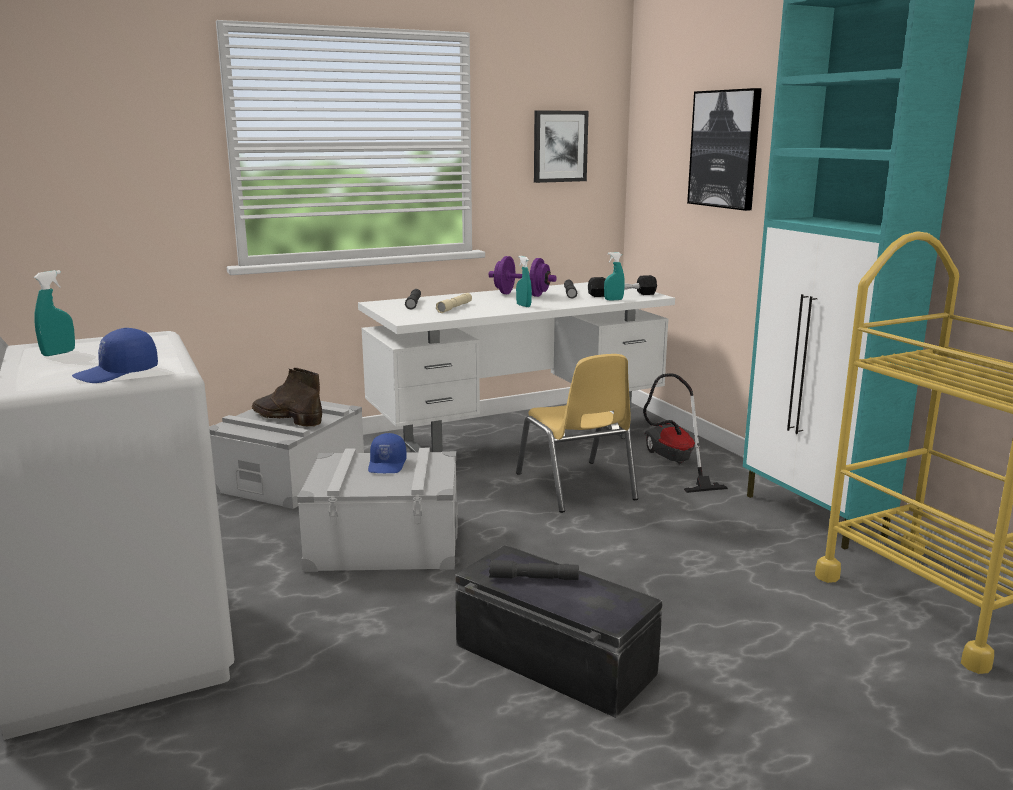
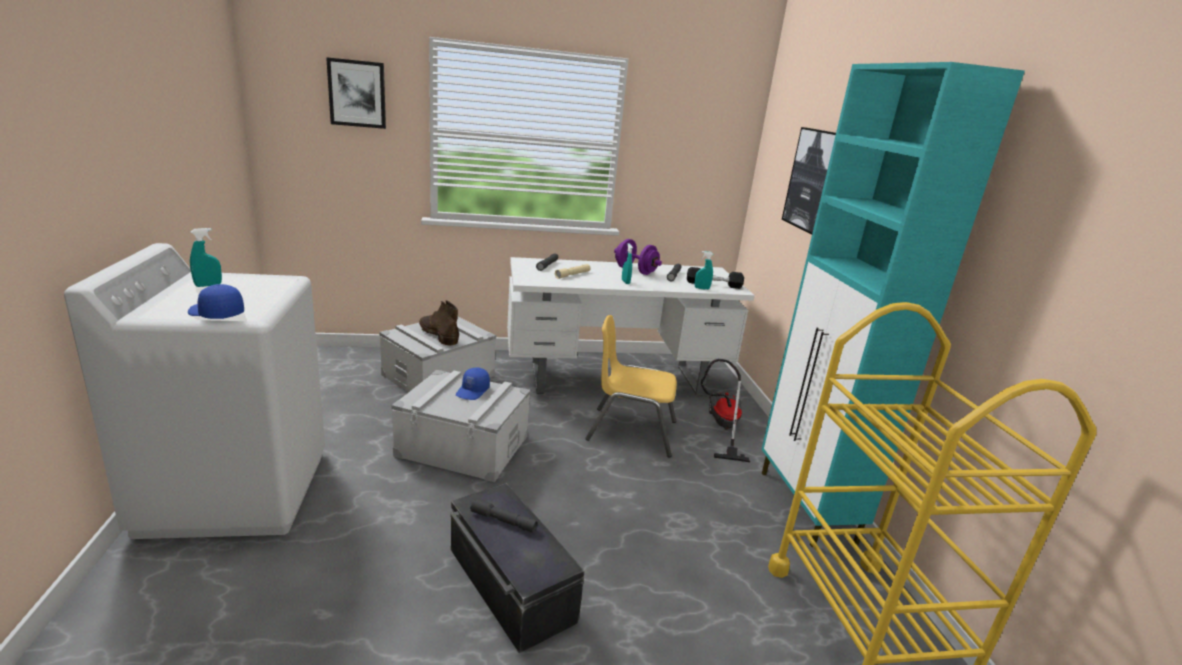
camera: 15 degrees right, 5 degrees up
(117, 374) = (215, 314): blue cap -> blue cap turned 45 degrees clockwise
(559, 146) = (695, 155): picture -> picture (357, 93)
(576, 486) = (631, 431): yellow chair -> yellow chair turned 105 degrees clockwise

